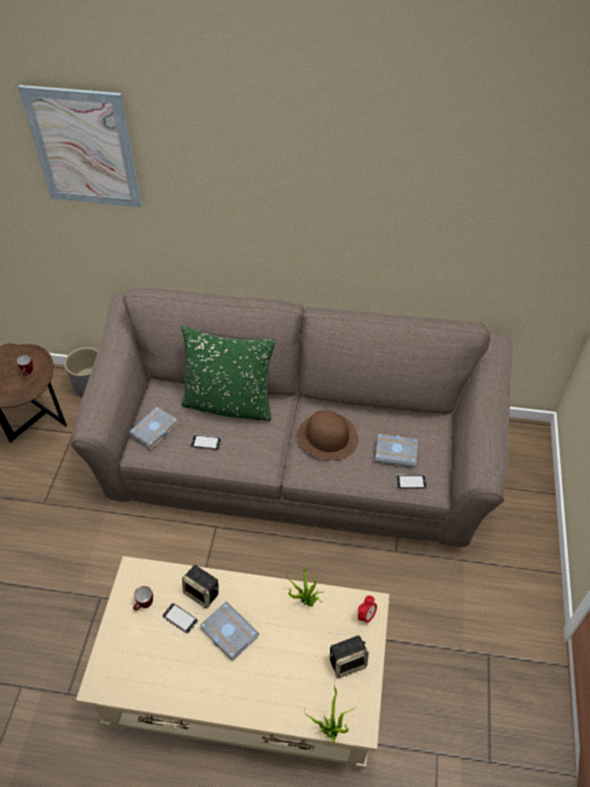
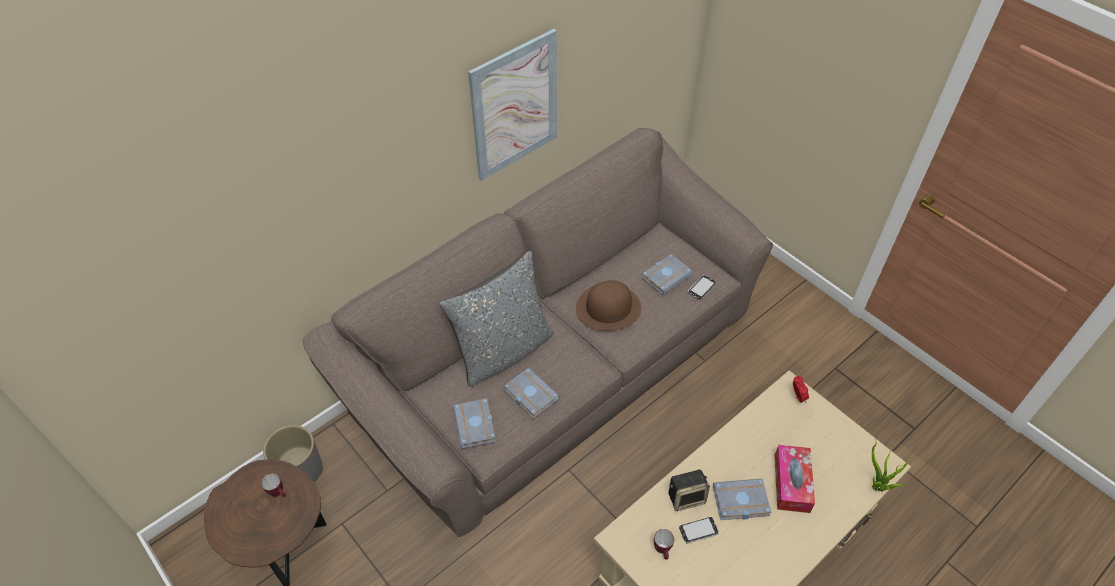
camera: 50 degrees left, 0 degrees up
(84, 148) = (236, 184): picture -> picture (515, 106)
(206, 442) = (529, 395): phone -> grey book
(229, 404) = (503, 351): green pillow -> grey pillow
(277, 660) = (791, 483): none -> tissue box
(306, 602) = (754, 428): potted plant -> none
(348, 662) = (828, 436): speaker -> none

